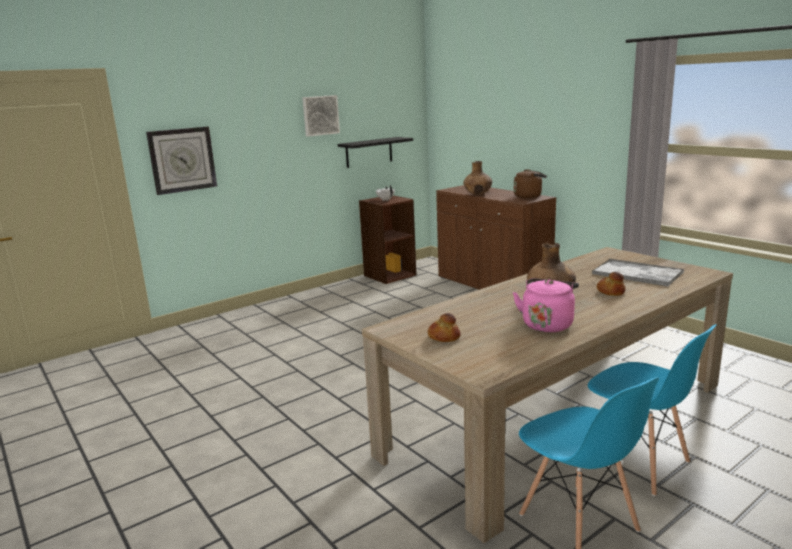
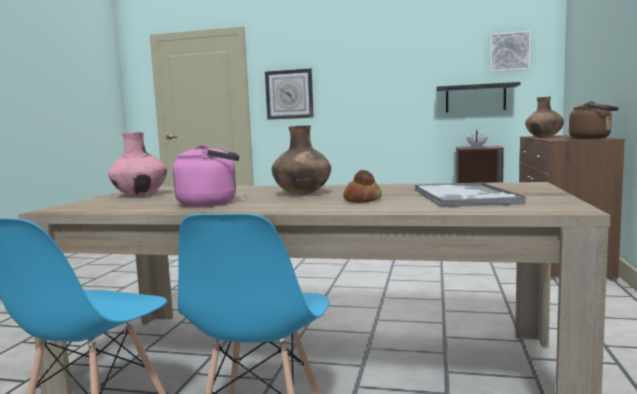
camera: 50 degrees right, 10 degrees down
(320, 115) = (419, 60): picture -> picture (509, 52)
(444, 337) = (140, 195): bread -> pink vase

